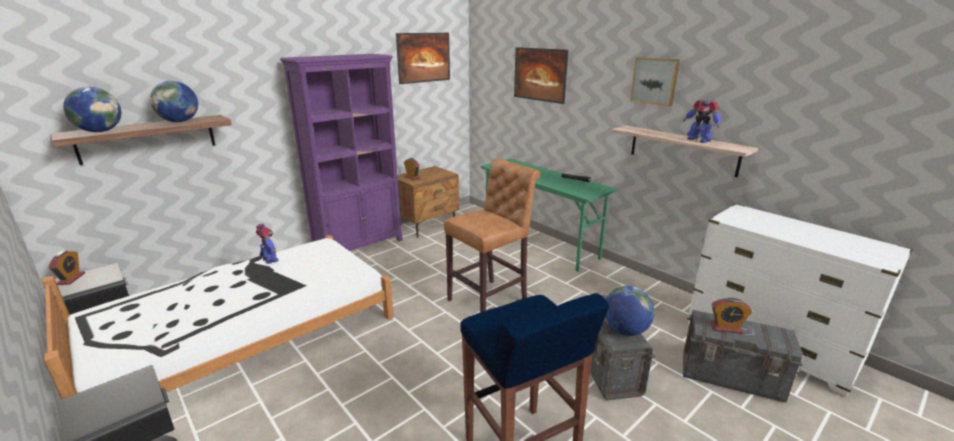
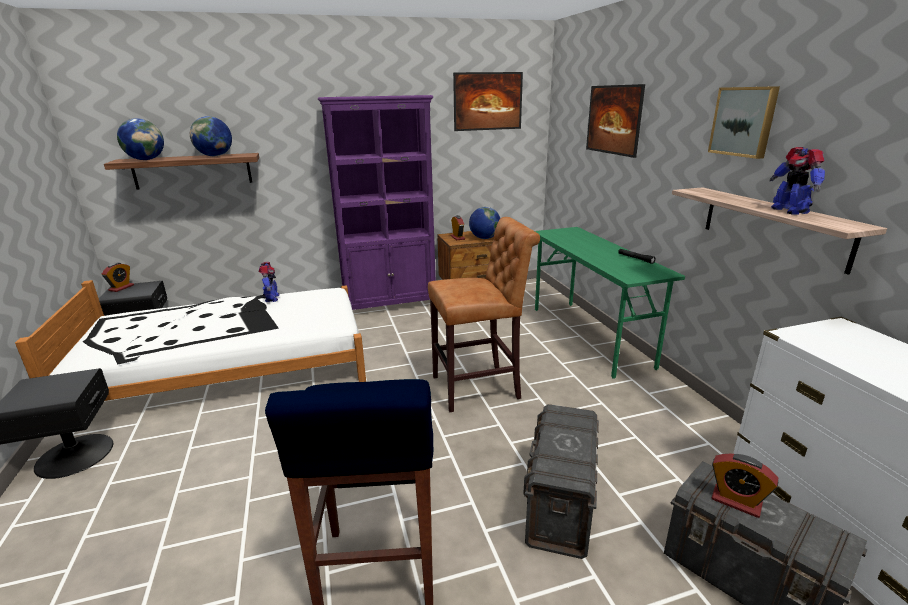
camera: 25 degrees right, 0 degrees up
(624, 330) = (571, 461): globe -> globe (484, 238)

